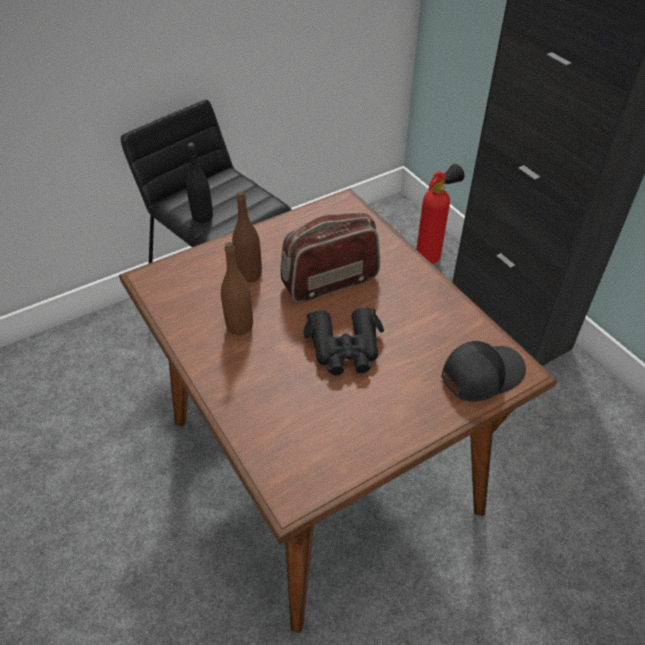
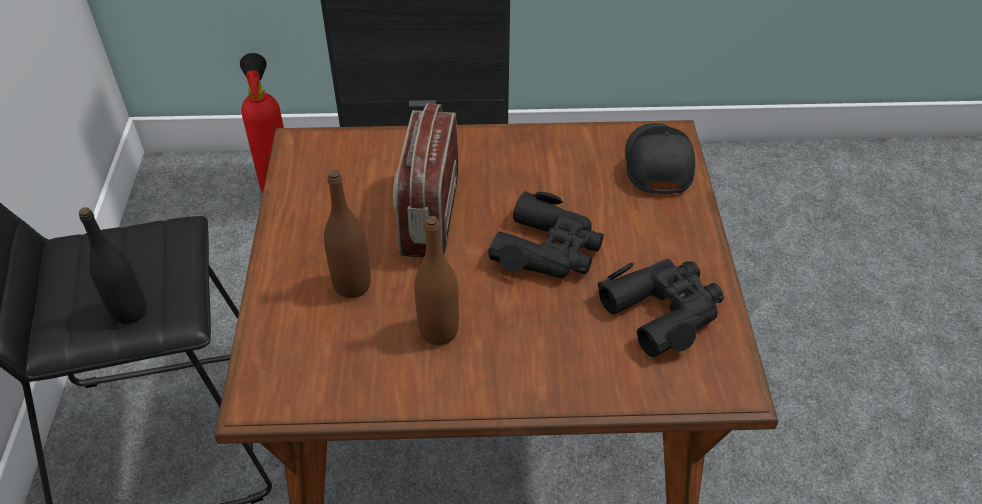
camera: 60 degrees left, 0 degrees up
(334, 431) = (663, 310): none -> black binoculars

